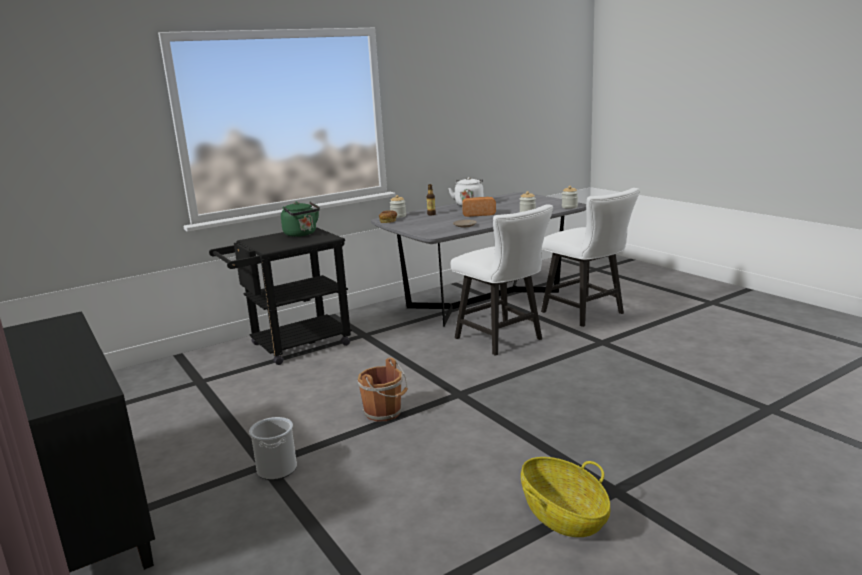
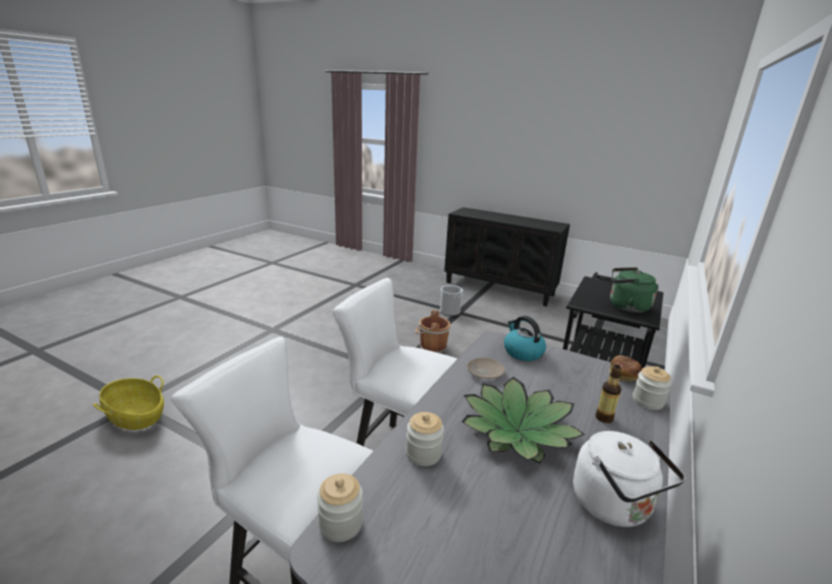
camera: 150 degrees right, 5 degrees up
(426, 230) = (522, 352): none -> kettle
(478, 214) = (517, 431): bread -> potted plant
(563, 515) = (298, 316): basket -> basket (136, 416)

